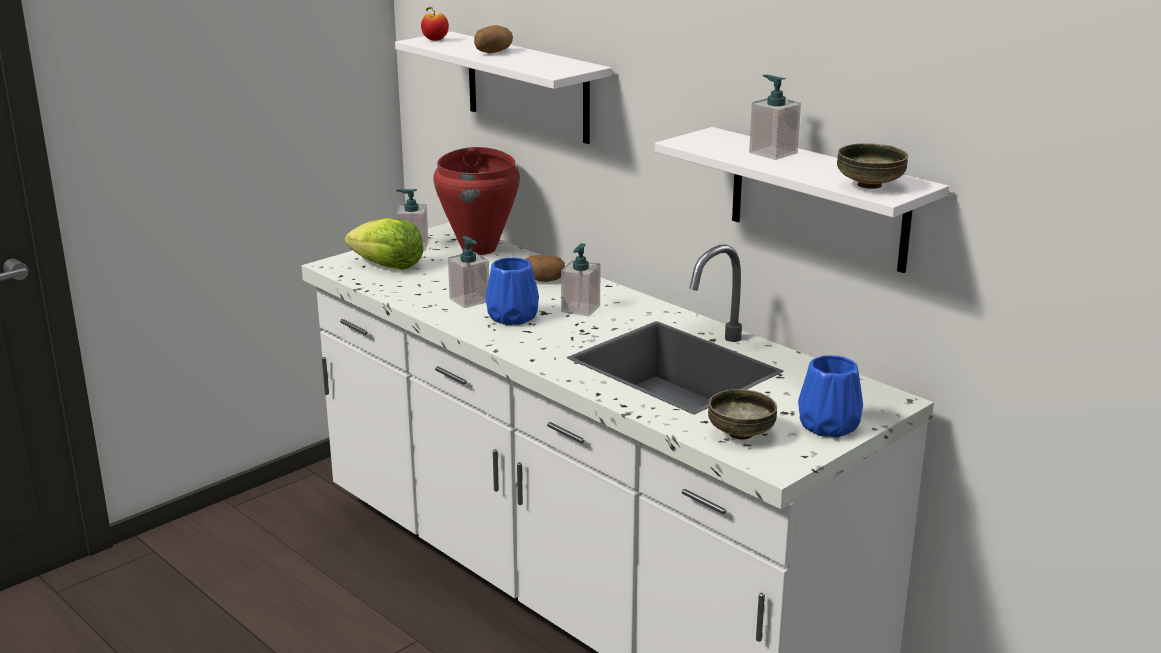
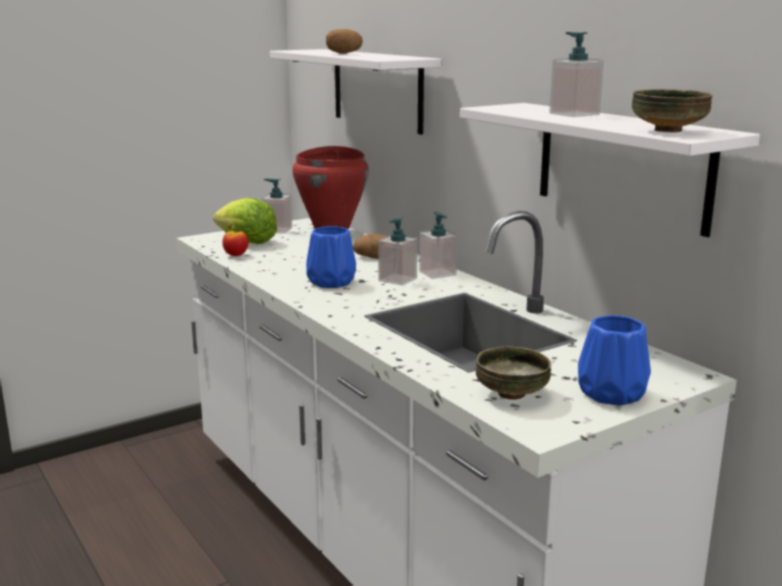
camera: 10 degrees right, 5 degrees down
(435, 40) = (303, 50): apple -> apple (236, 255)
(469, 300) = (301, 268): soap dispenser -> soap dispenser (437, 273)

